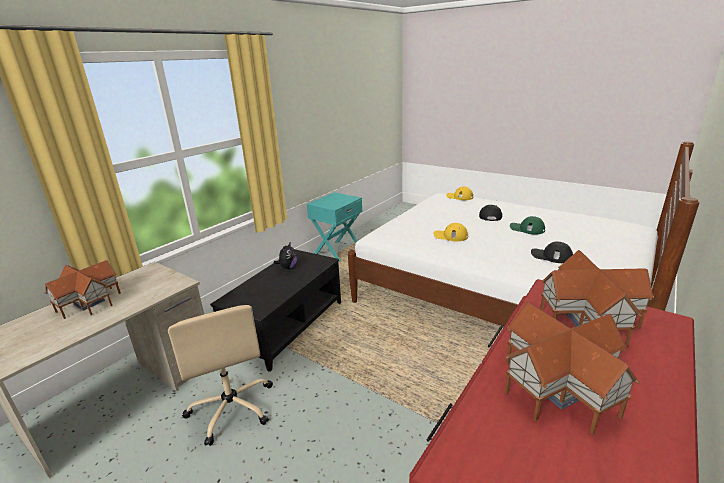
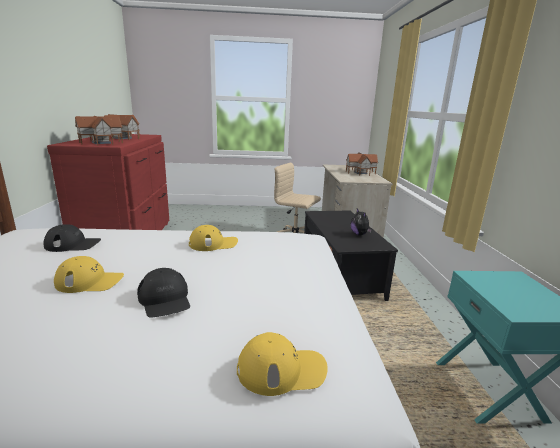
camera: 140 degrees right, 5 degrees down
(526, 229) = (90, 281): green cap -> yellow cap

